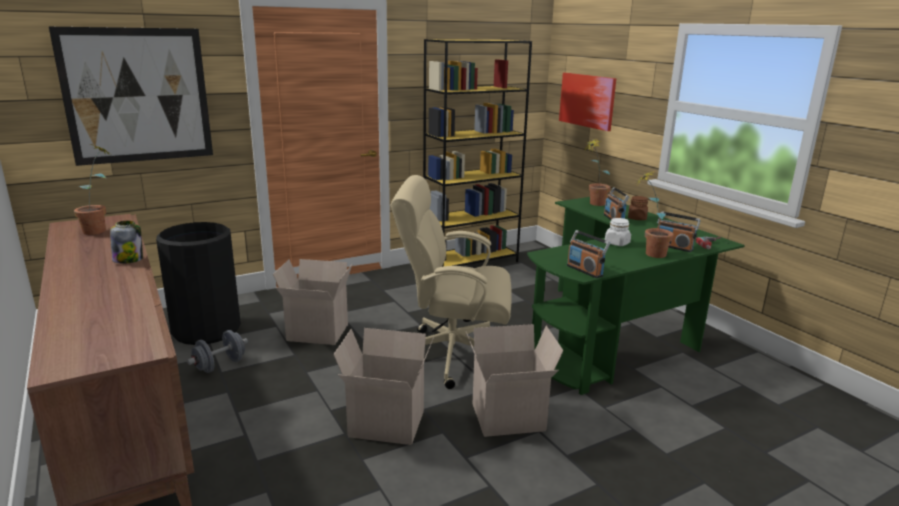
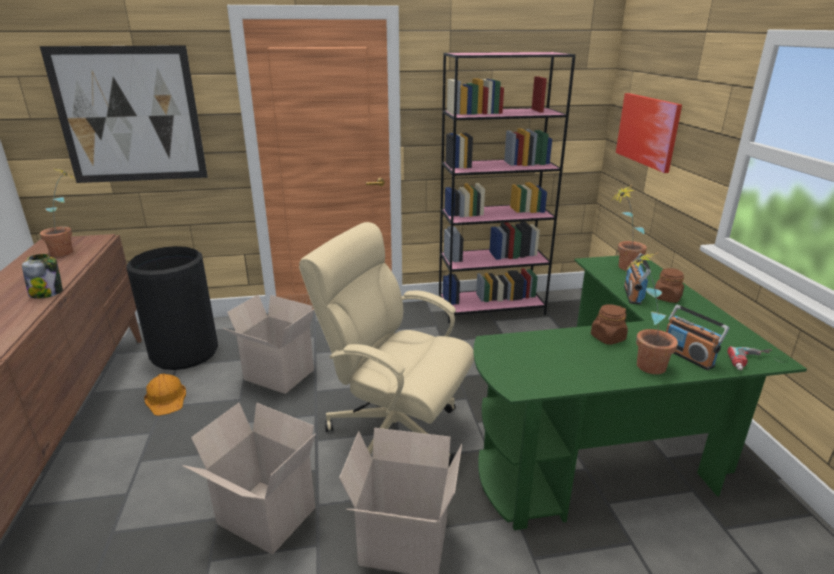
camera: 20 degrees right, 5 degrees up
(220, 365) = (166, 398): grey dumbbell -> orange hard hat
(471, 262) = (491, 308): yellow bookcase -> pink bookcase
(585, 270) = (527, 380): radio -> none
(617, 243) = (607, 338): white jar -> brown jar

